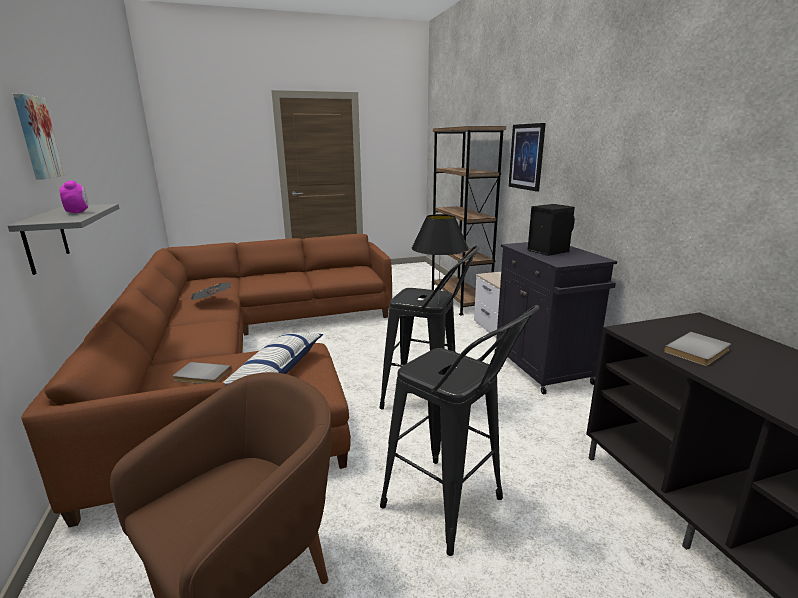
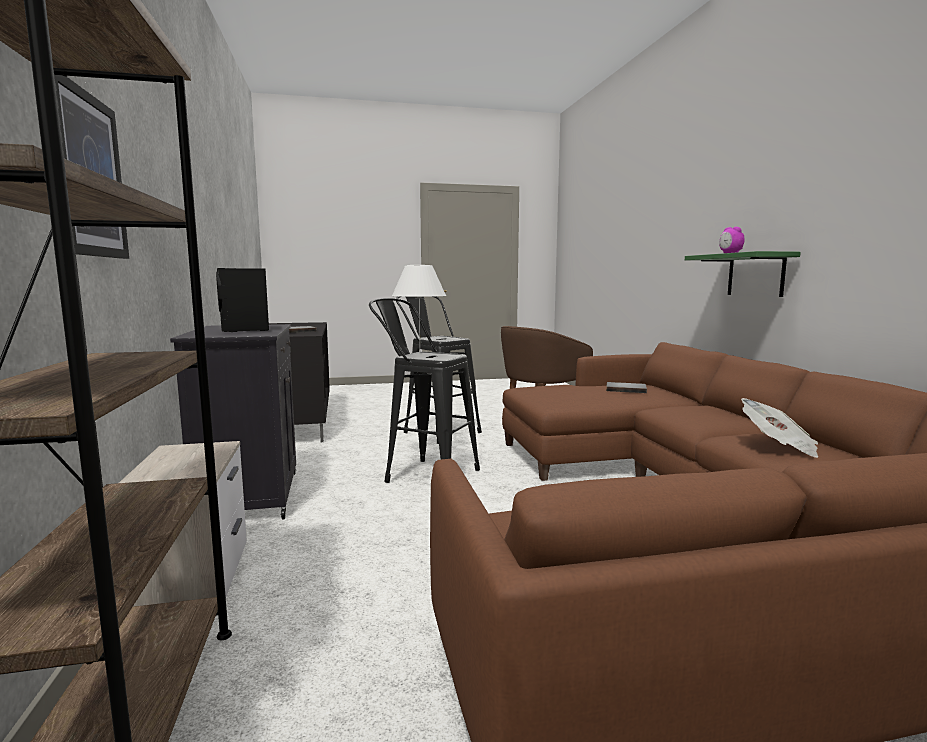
camera: 175 degrees left, 10 degrees down
(36, 137) = (791, 186): picture -> none
(45, 239) = (755, 275): grey shelf -> green shelf
(276, 371) = (568, 393): pillow -> none
(438, 304) = (419, 352): black table lamp -> white table lamp

